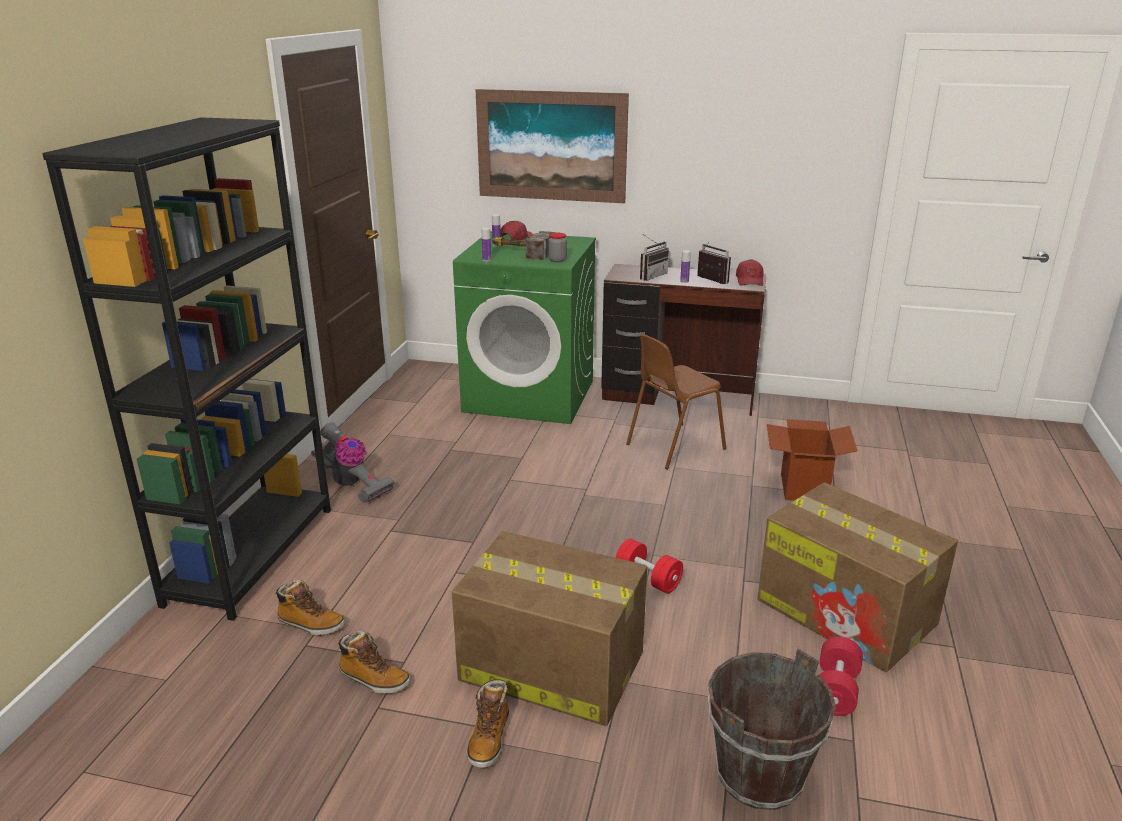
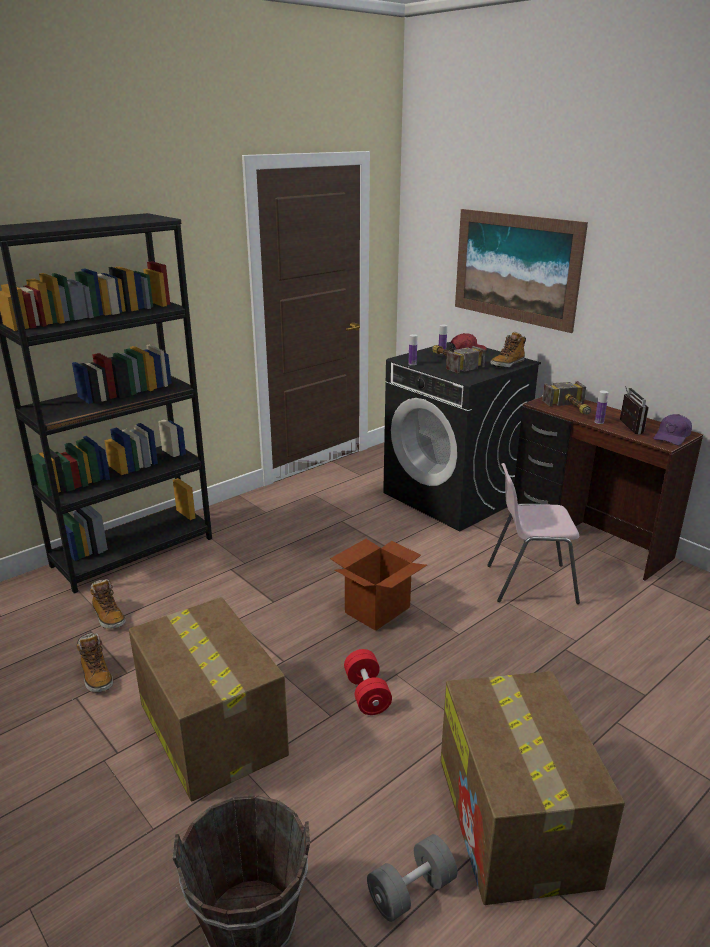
camera: 35 degrees right, 0 degrees up
(352, 484) = (246, 524): vacuum cleaner -> none
(489, 739) = (108, 762): boot -> boot (507, 364)
(530, 396) = (453, 496): green washing machine -> black washing machine
(557, 260) = (470, 376): jar -> none
(650, 276) = (572, 410): radio -> hammer
(673, 446) = (529, 583): brown chair -> pink chair
(749, 280) = (672, 437): red cap -> purple cap
(803, 487) = (618, 673): cardboard box -> cardboard box (377, 609)
(835, 690) = (411, 891): red dumbbell -> grey dumbbell

